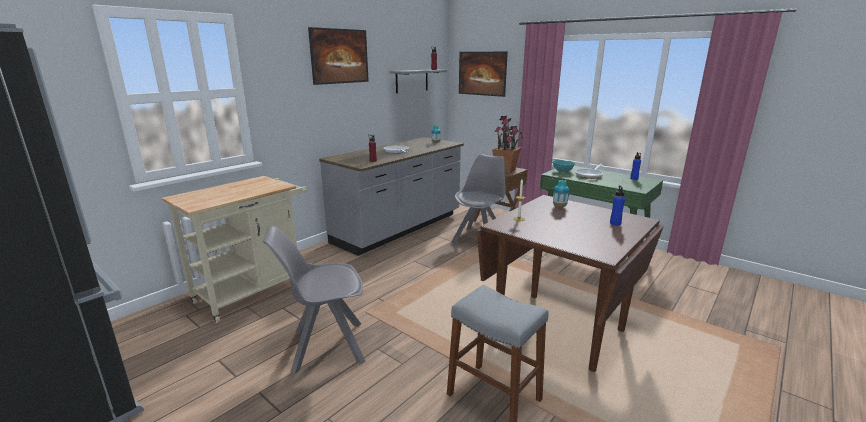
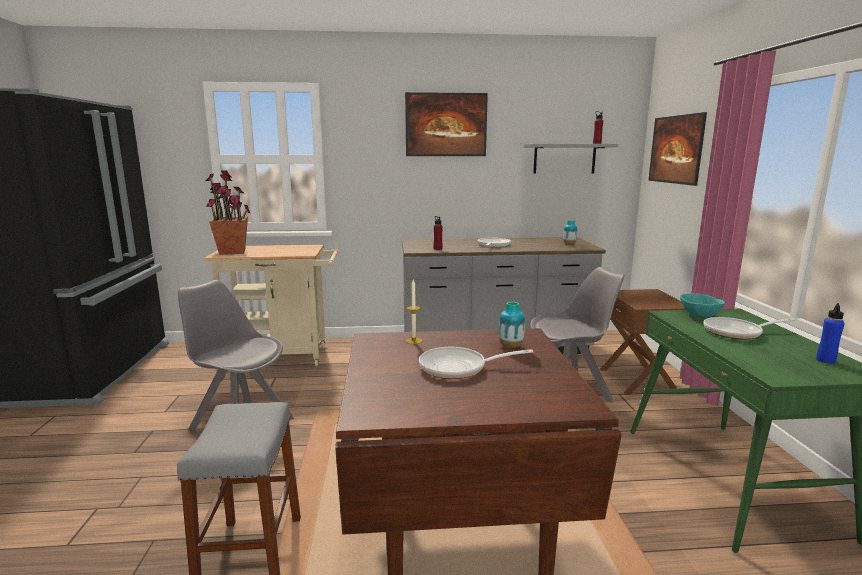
camera: 45 degrees right, 5 degrees down
(505, 170) = (652, 301): potted plant -> potted plant (232, 252)
(572, 223) = (458, 368): none -> frying pan
(615, 223) = (517, 392): blue bottle -> none

